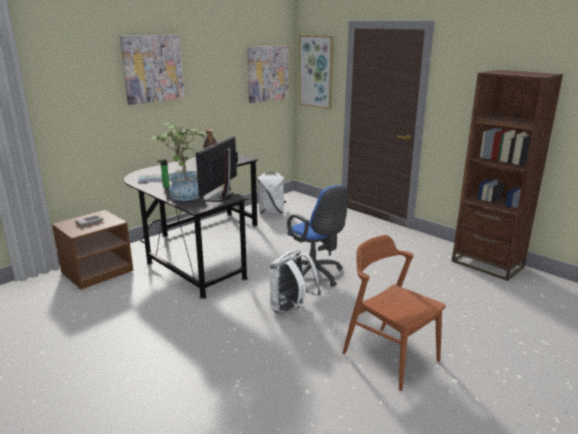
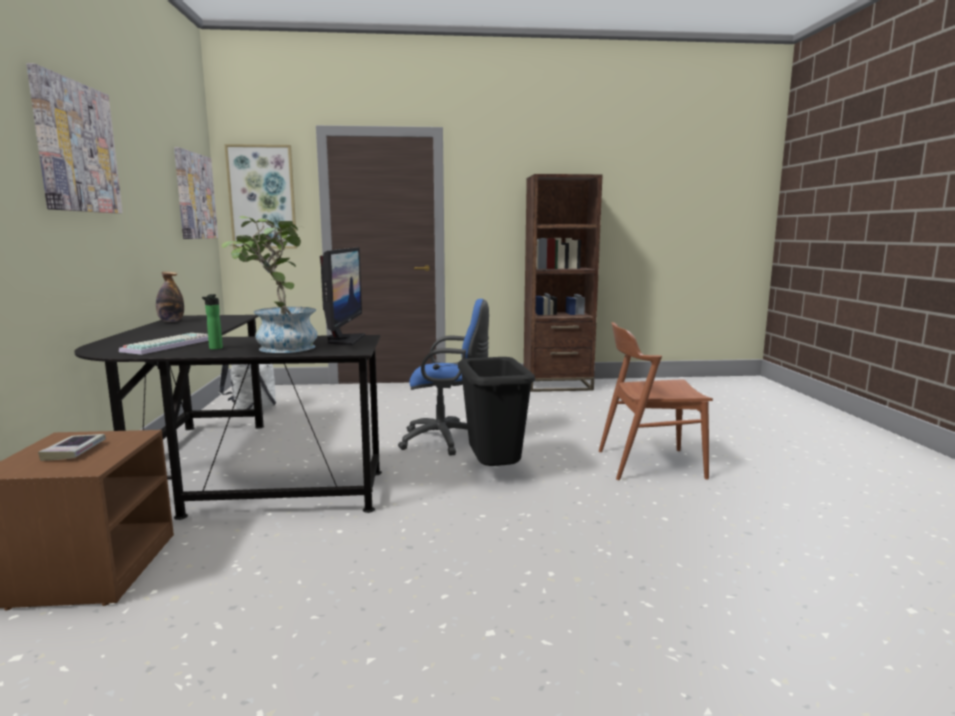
camera: 50 degrees left, 10 degrees down
(221, 197) = (344, 339): monitor -> monitor turned 150 degrees counterclockwise
(291, 309) = (494, 473): white backpack -> black trash can

